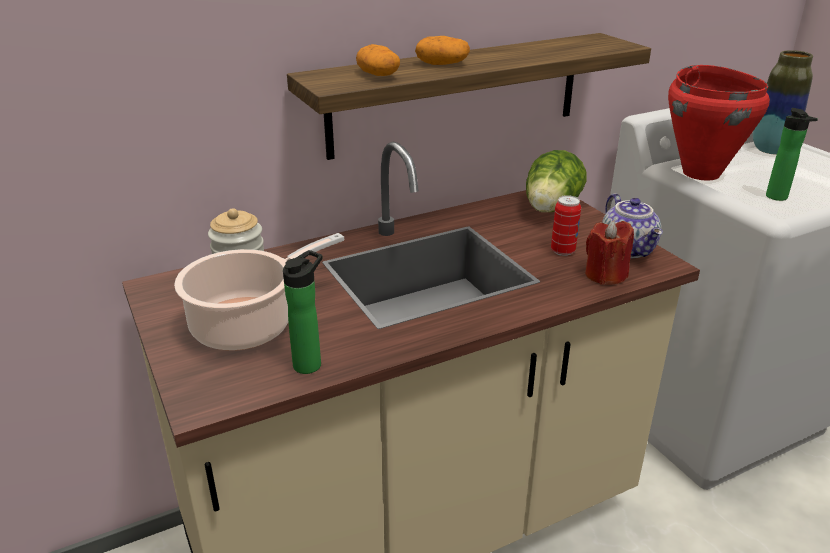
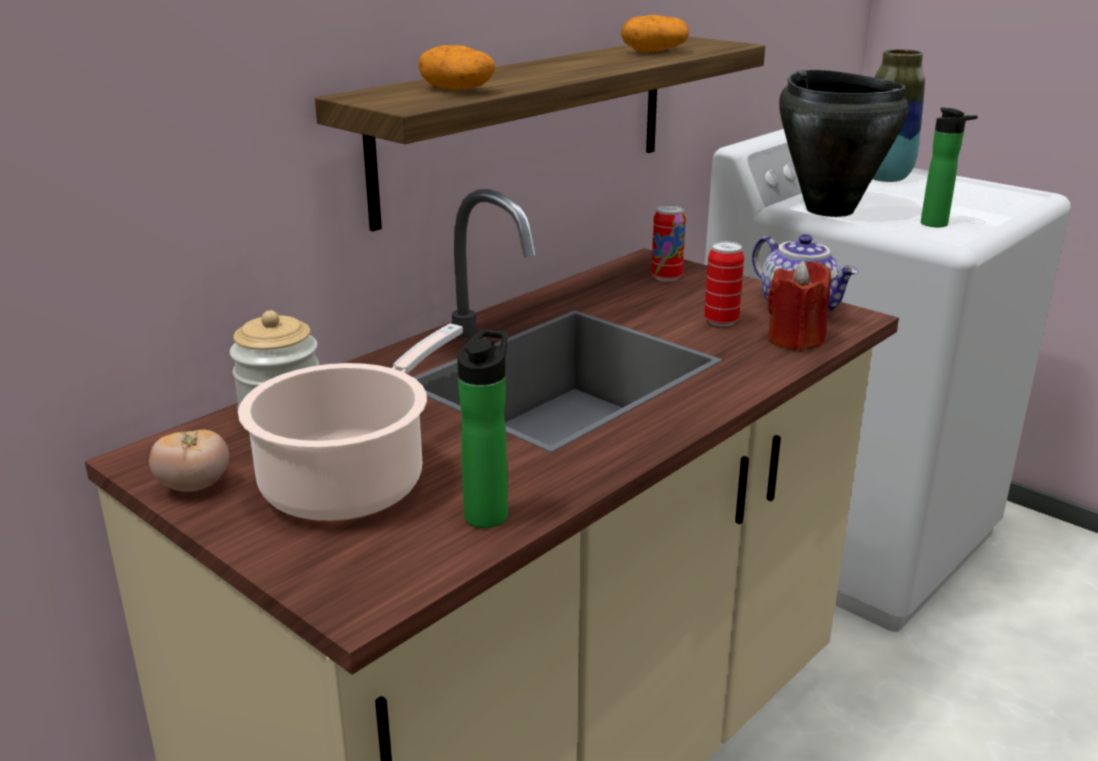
camera: 20 degrees left, 5 degrees down
(165, 310) = (194, 486): none -> tomato
(442, 64) = (528, 74): potato -> potato (654, 51)
(550, 210) = (666, 277): lettuce -> can
(701, 173) = (829, 210): red cooking pot -> black cooking pot

